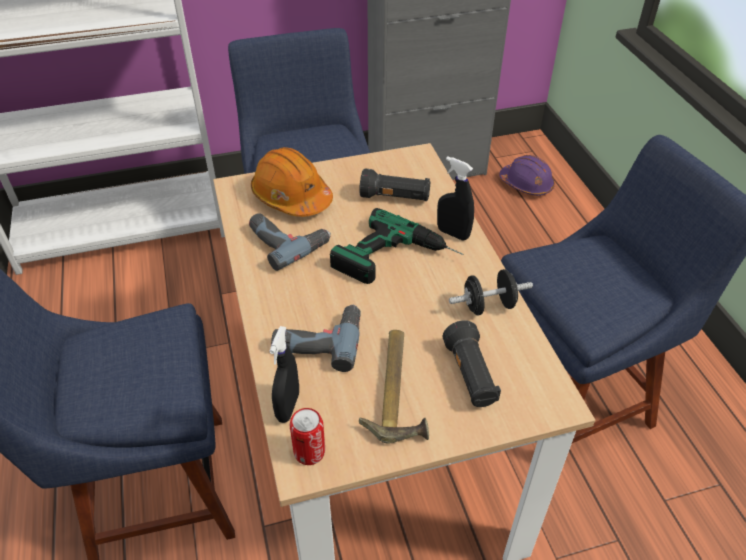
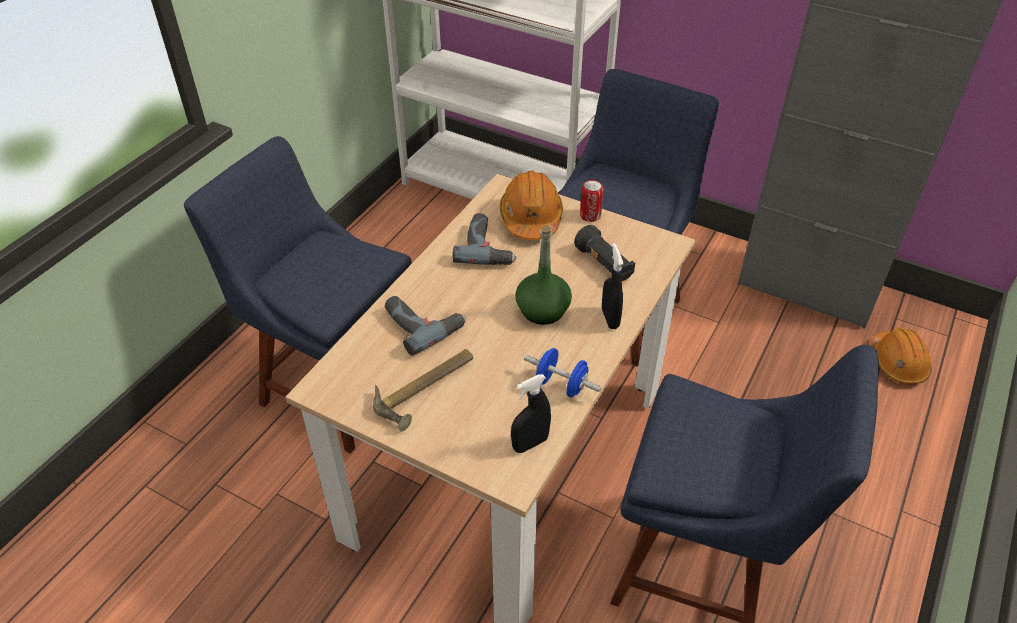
camera: 45 degrees right, 0 degrees up
(288, 407) = (353, 350): black spray bottle -> black spray bottle (530, 443)
(309, 452) = (332, 384): can -> can (590, 216)
(398, 261) = (542, 310): power drill -> green bottle
(470, 376) = (482, 418): black flashlight -> none
(488, 306) = (561, 385): black dumbbell -> blue dumbbell
(526, 184) = (897, 363): purple hard hat -> orange hard hat

